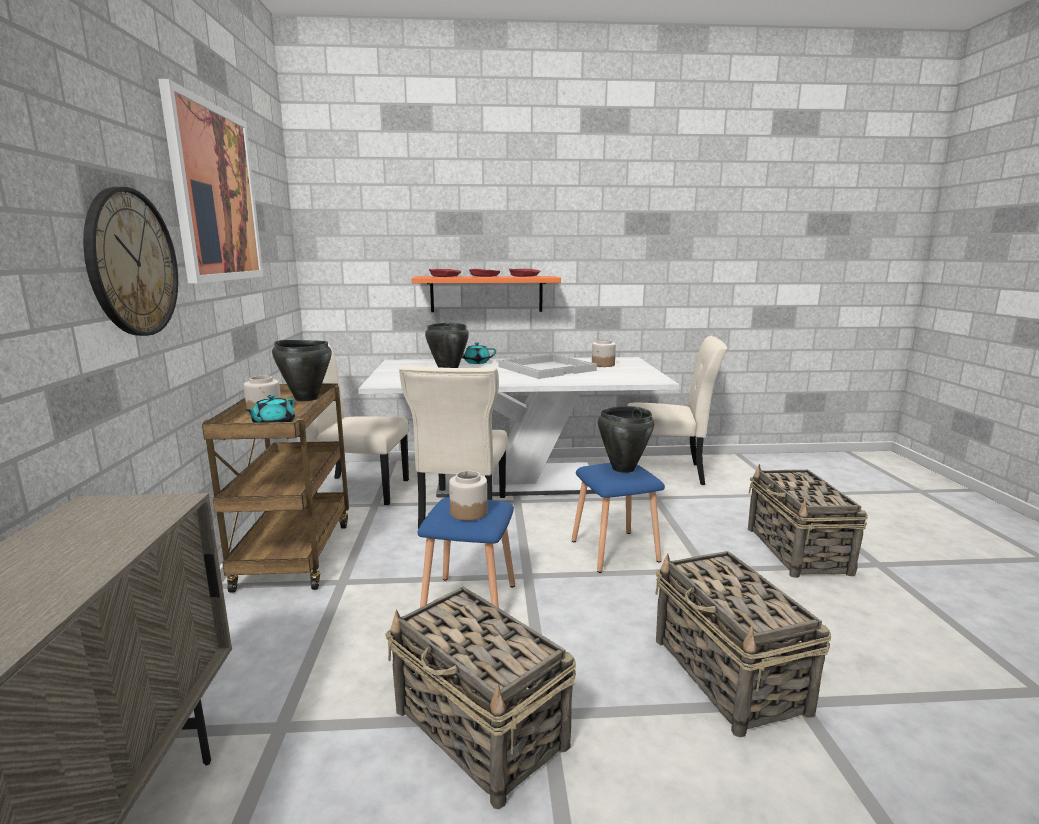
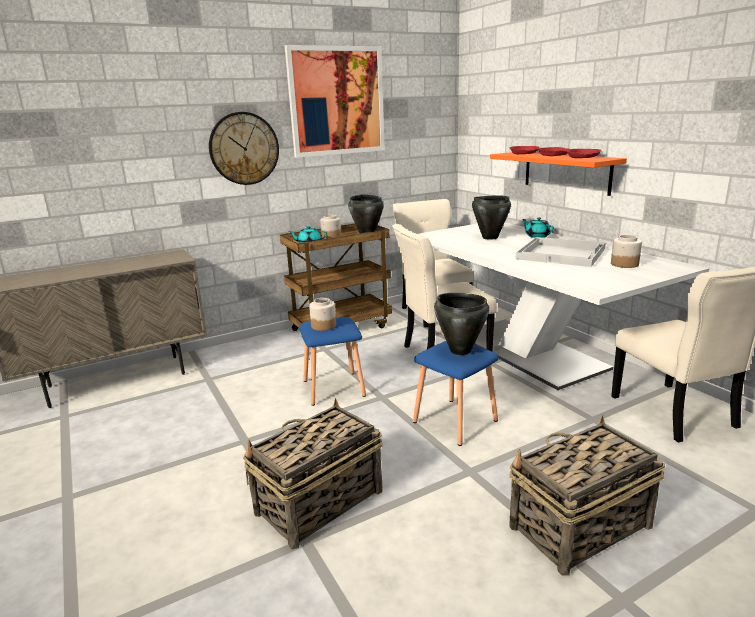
camera: 65 degrees right, 5 degrees up
(481, 729) = (225, 425): basket -> none

